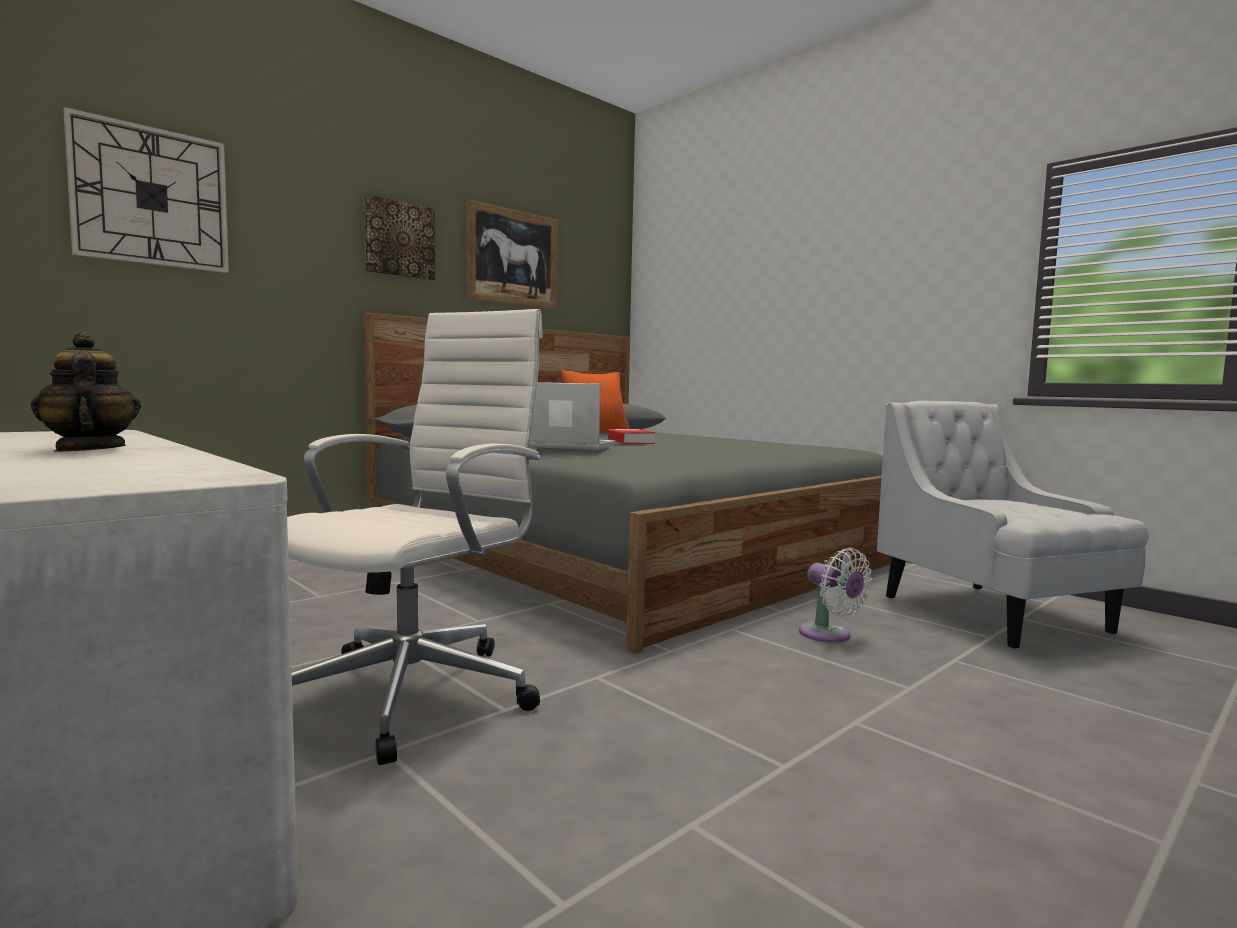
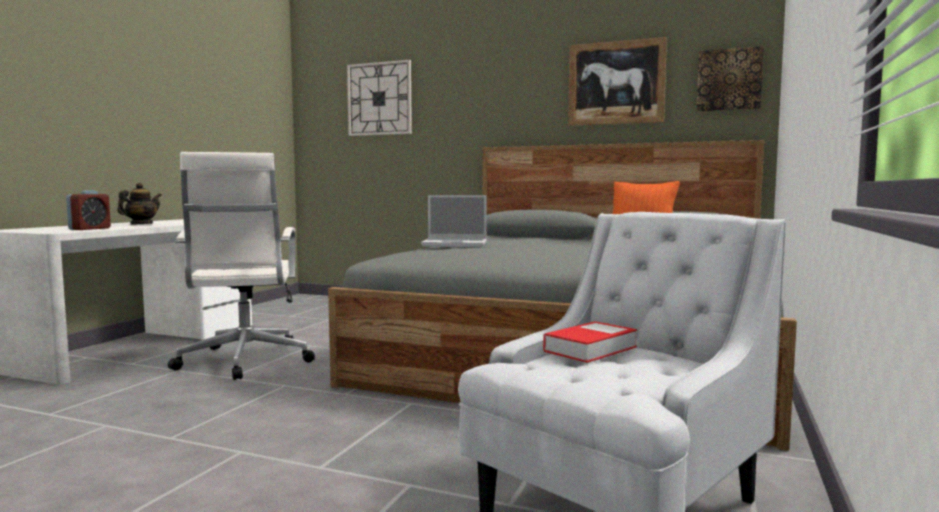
camera: 65 degrees right, 0 degrees up
(184, 465) = (90, 229): none -> alarm clock
(399, 239) = (514, 90): picture -> picture (729, 80)
(417, 692) = (244, 361): white office chair -> white office chair turned 75 degrees clockwise
(568, 446) = (455, 244): laptop -> laptop turned 105 degrees clockwise
(630, 441) = (529, 246): book -> book (590, 349)
(829, 635) = (430, 433): white fan -> none

